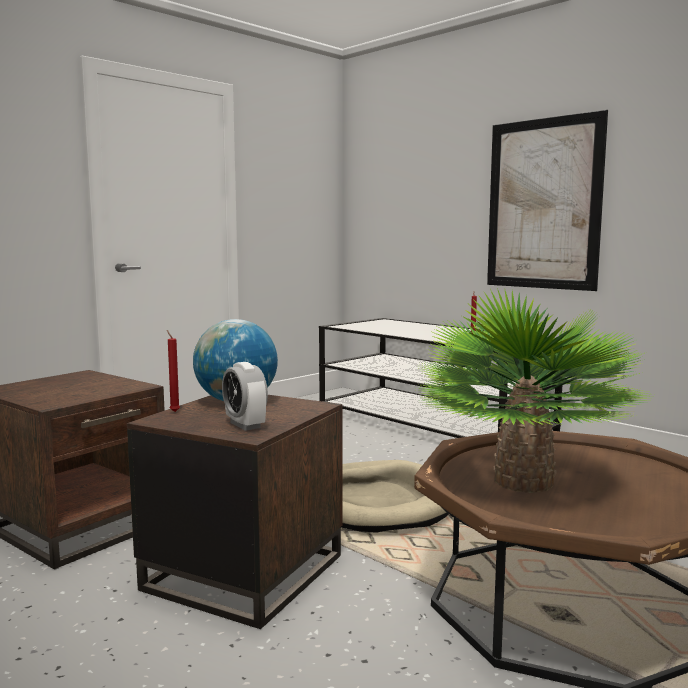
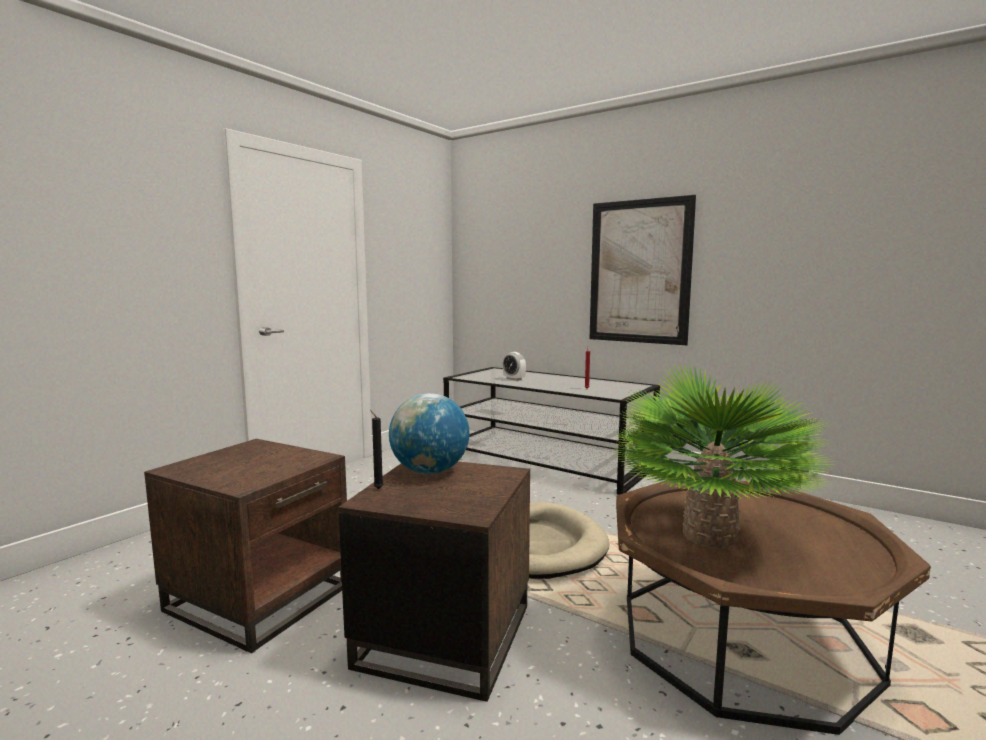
camera: 10 degrees left, 0 degrees up
(174, 411) = (377, 488): red candle -> black candle
(245, 425) = (459, 502): alarm clock -> alarm clock (514, 379)

